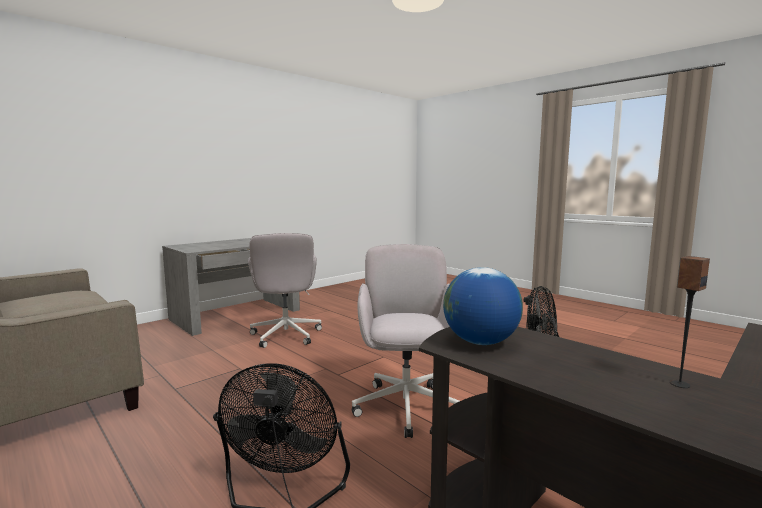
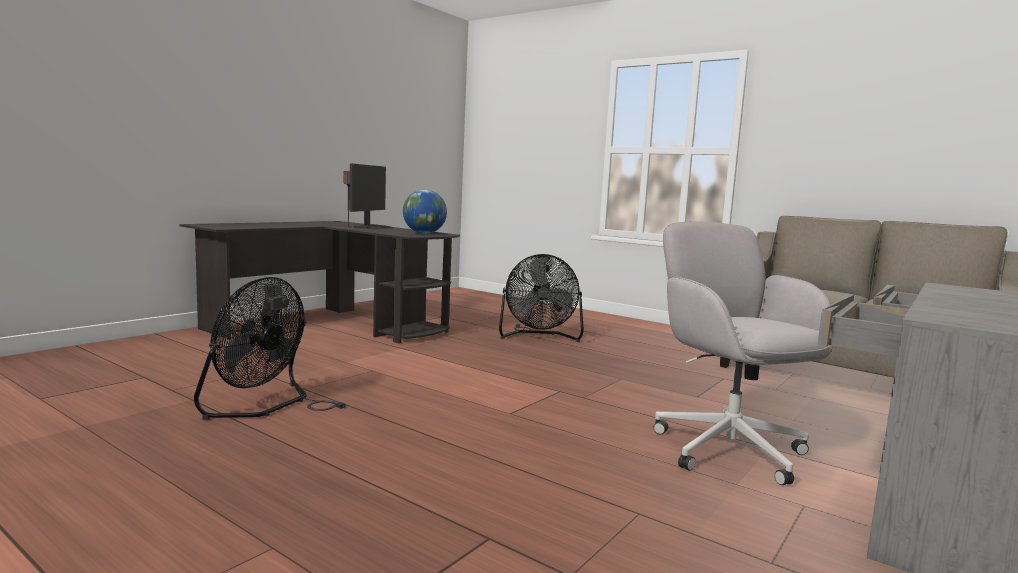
camera: 170 degrees right, 0 degrees up
(406, 406) = (466, 367): grey office chair -> none
(628, 388) = (373, 227): none -> monitor

